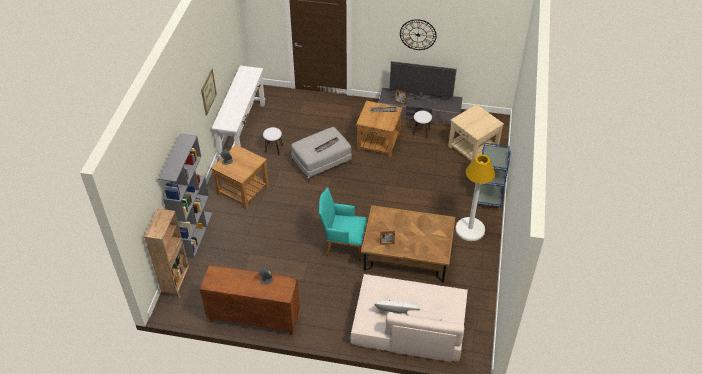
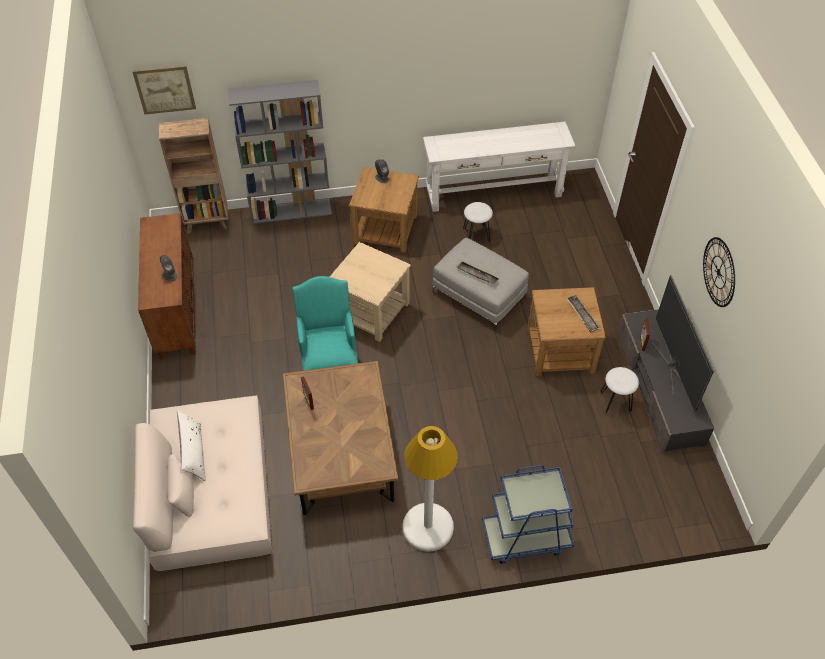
camera: 70 degrees right, 5 degrees up
(208, 91) = (438, 88): picture -> picture (165, 89)
(473, 148) = (621, 487): beige side table -> beige side table (370, 310)

